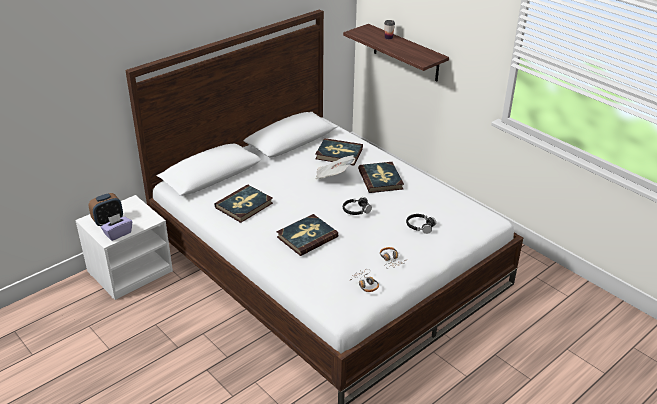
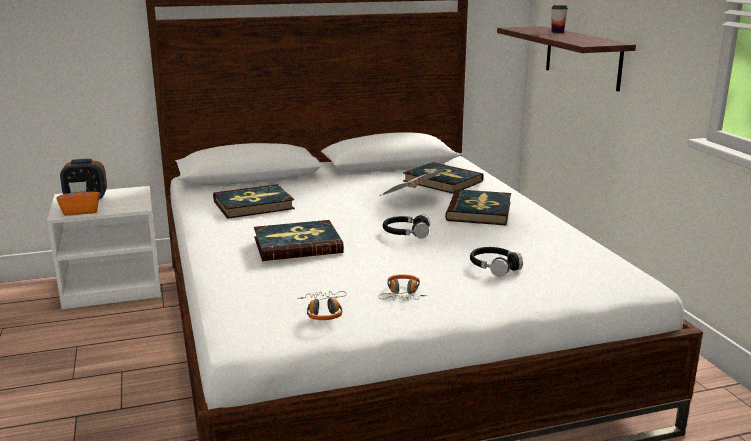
camera: 25 degrees right, 15 degrees down
(118, 233) = (81, 211): purple tissue box -> orange tissue box

